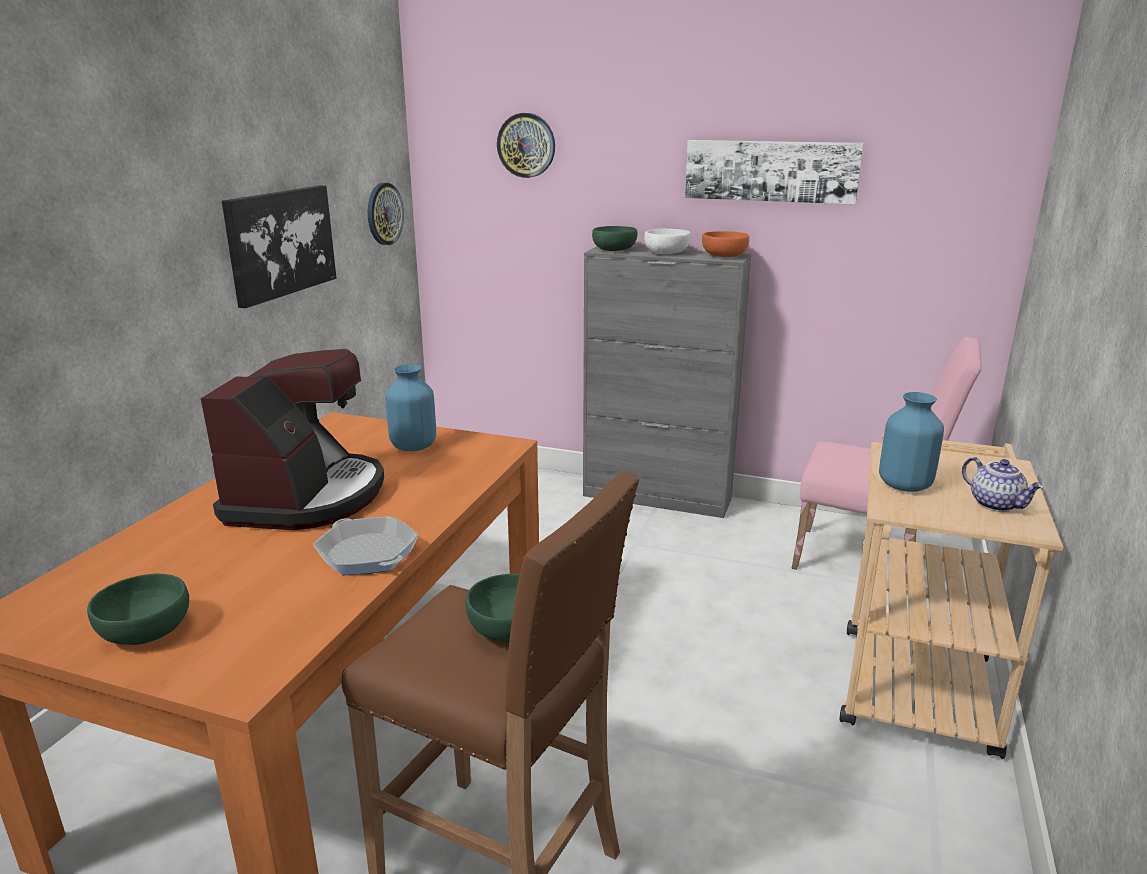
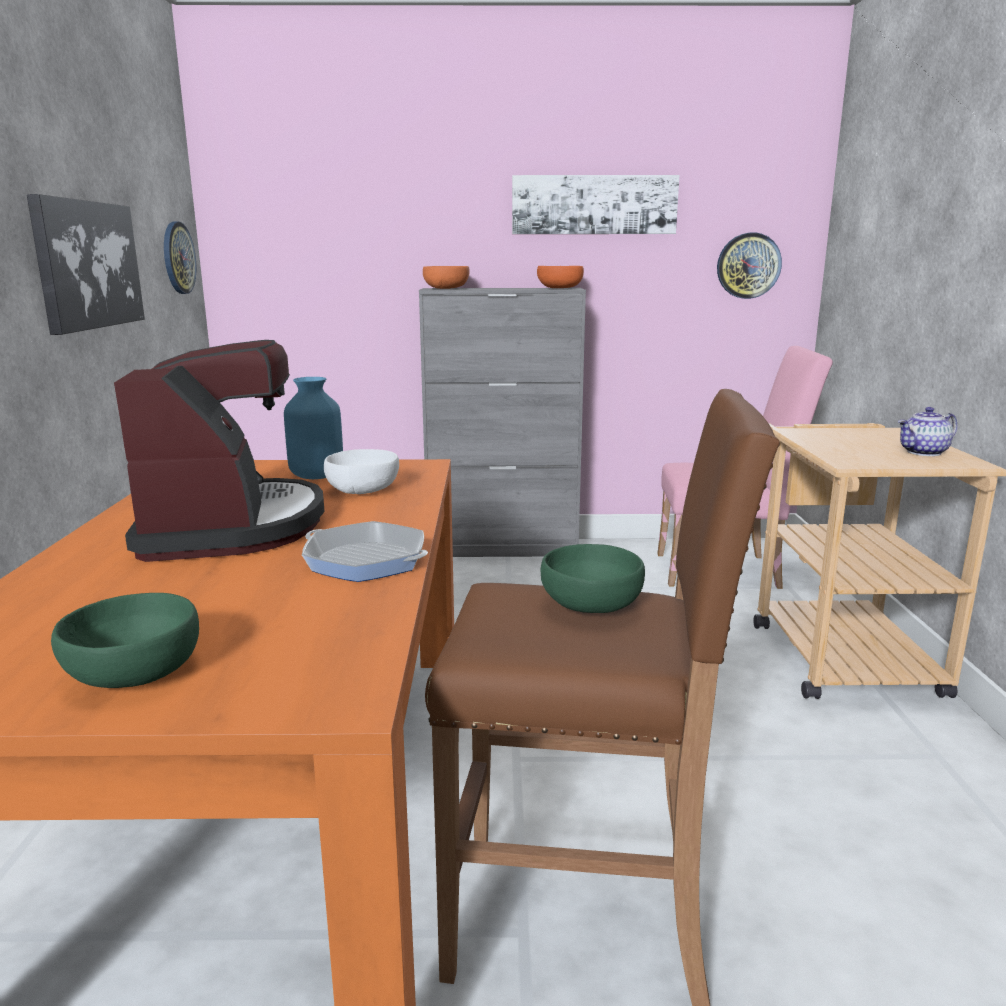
camera: 20 degrees left, 5 degrees down
(526, 145) = (336, 184): wall clock -> wall clock (748, 265)
(615, 250) = (447, 288): green bowl -> orange bowl
(667, 253) = (502, 288): white bowl -> white bowl (364, 490)
(905, 486) = (838, 450): blue vase -> none
(996, 504) = (924, 453): teapot -> teapot turned 120 degrees clockwise

